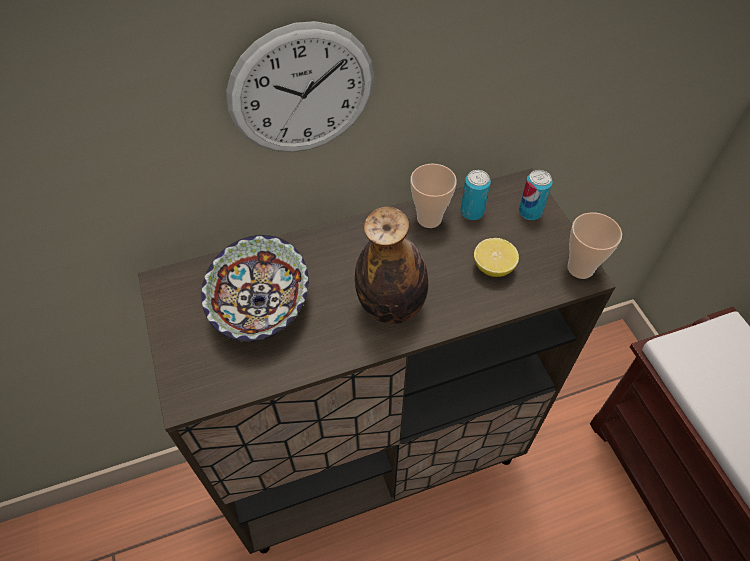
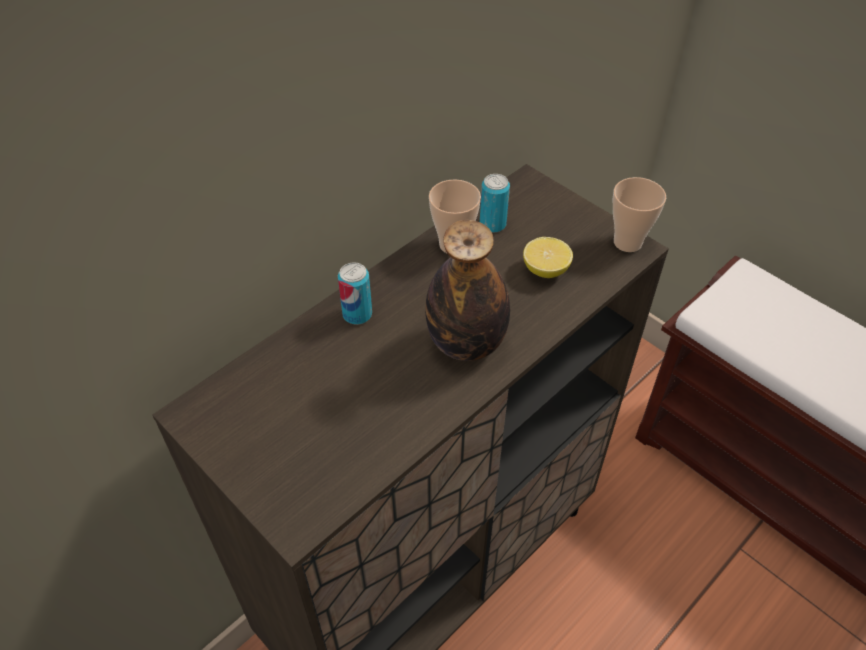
camera: 25 degrees left, 5 degrees down
(259, 304) = (321, 394): bowl -> none
(302, 91) = (307, 131): wall clock -> none
(530, 212) = (549, 206): can -> can (357, 314)

